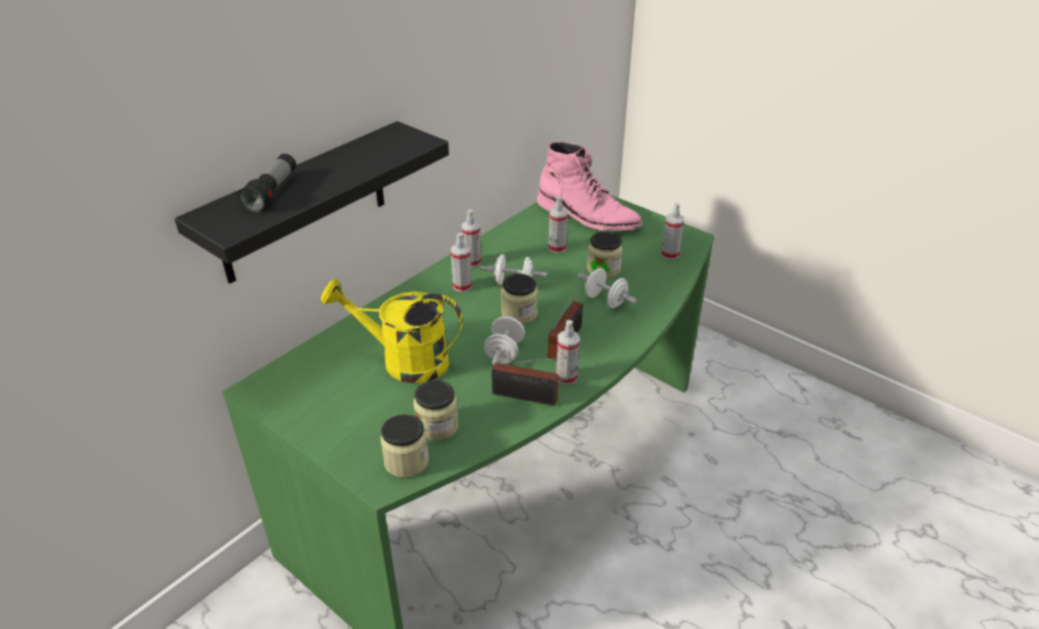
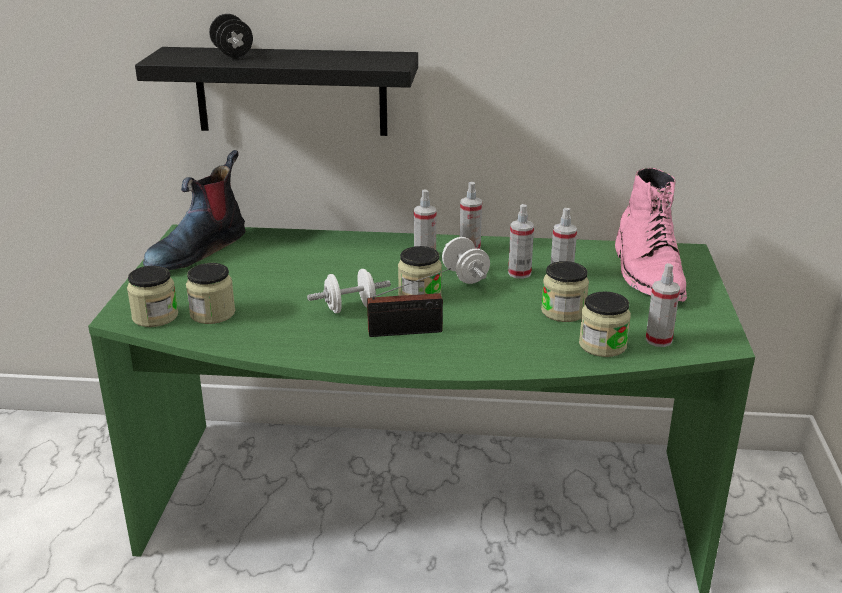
camera: 55 degrees right, 10 degrees down
(272, 192) = (232, 54): flashlight -> black dumbbell
(302, 394) = (197, 250): none -> boot
(403, 361) = (283, 270): yellow watering can -> none
(528, 397) = (296, 341): radio -> none
(566, 377) = (350, 350): spray bottle -> spray bottle (519, 273)
(605, 300) = (507, 330): white dumbbell -> none
(657, 276) = (602, 345): none -> jar

